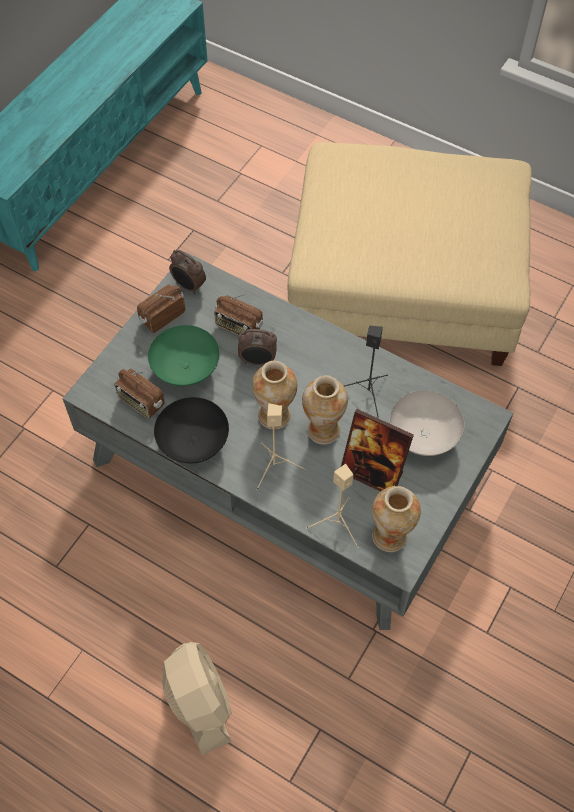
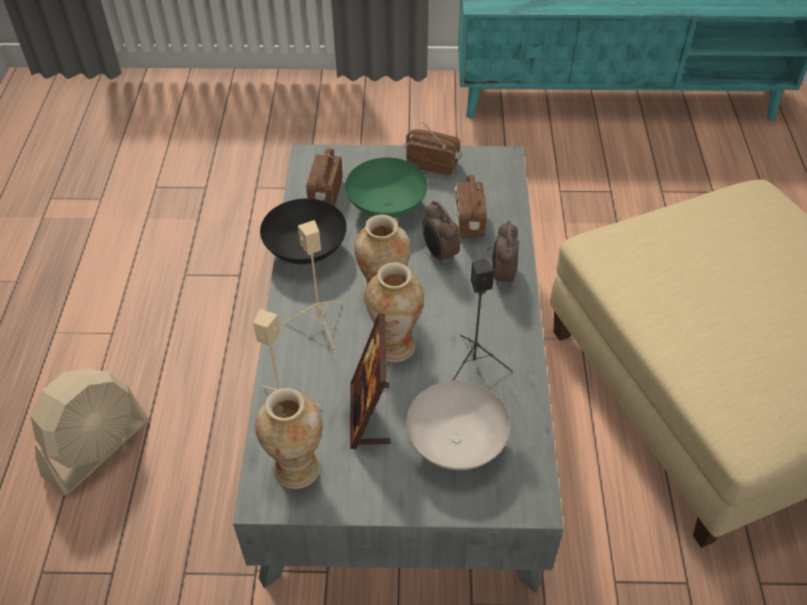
camera: 60 degrees right, 10 degrees down
(188, 286) = (484, 166): alarm clock -> alarm clock (502, 275)

